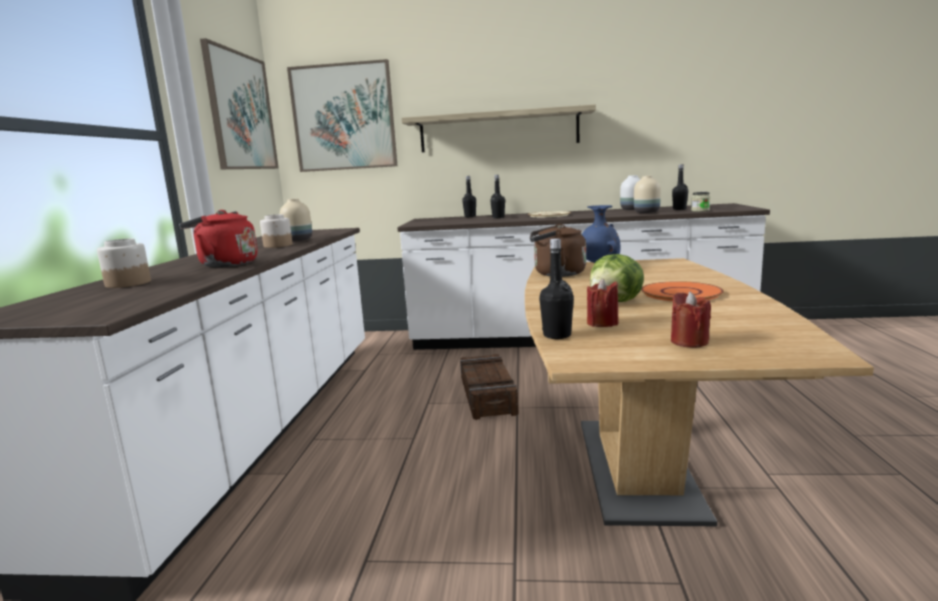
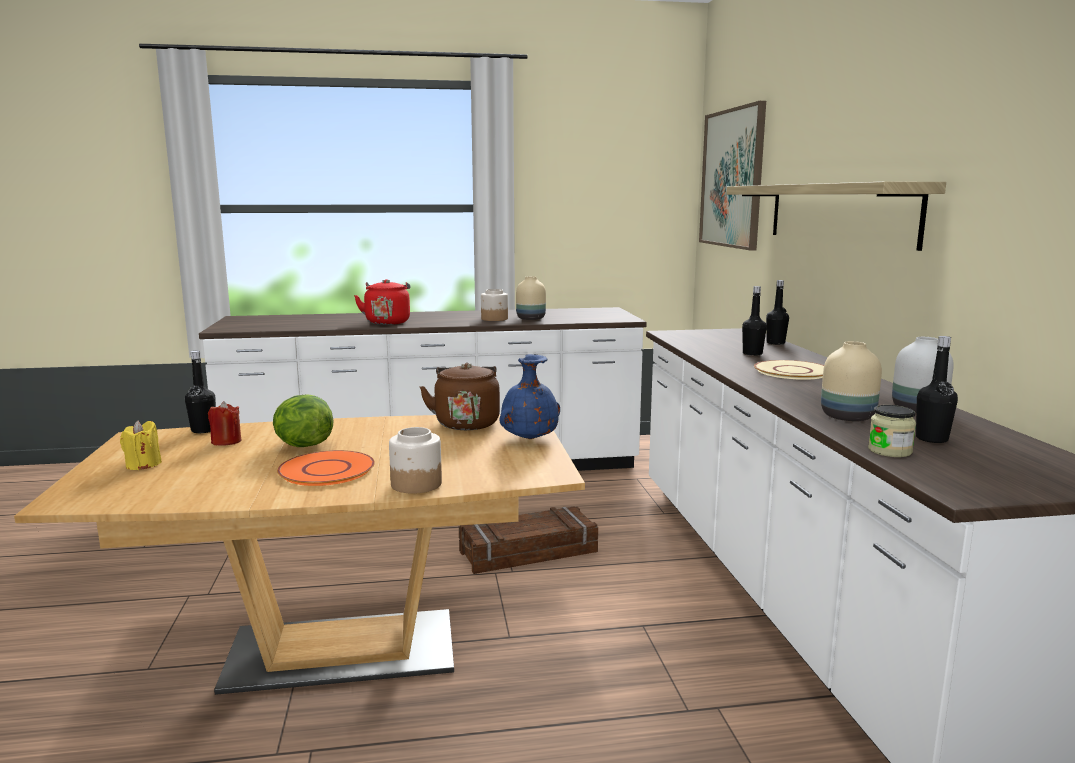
camera: 75 degrees right, 0 degrees up
(127, 284) = (323, 318): jar -> jar (415, 484)
(241, 111) = (623, 174): picture -> none
(689, 342) = (143, 465): red candle -> yellow candle

